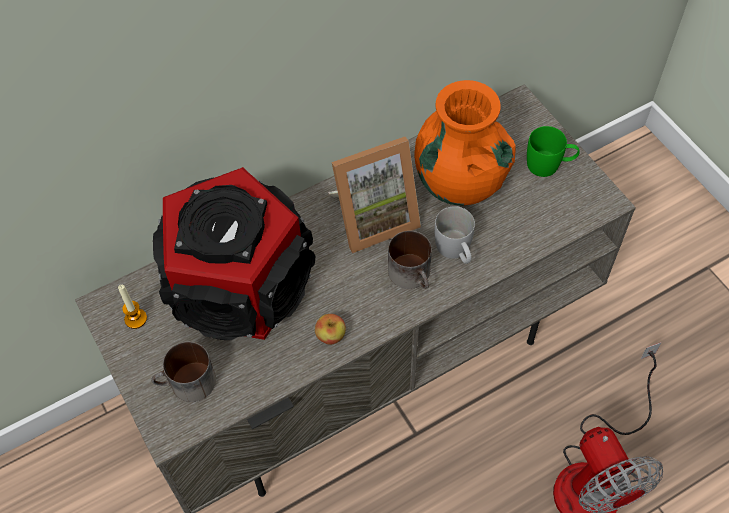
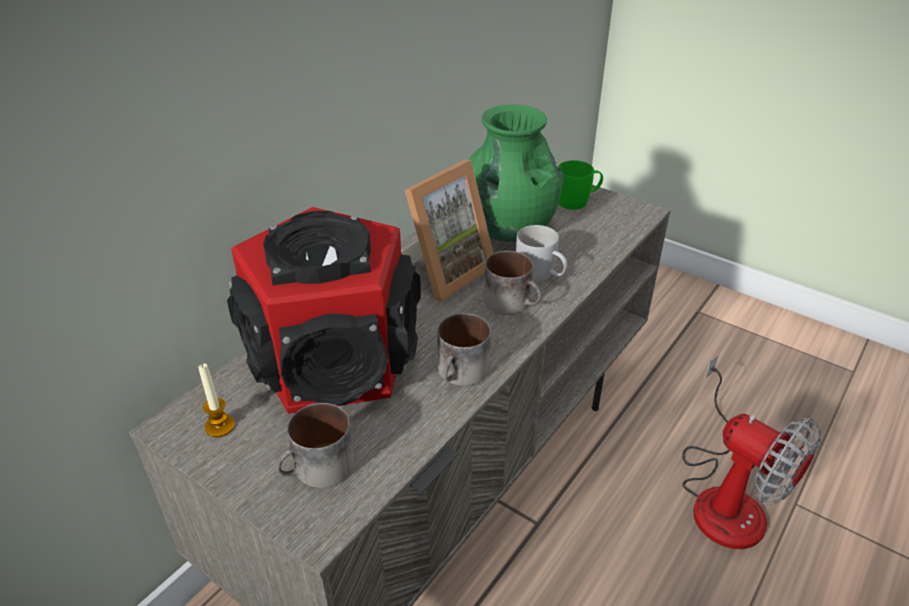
camera: 25 degrees left, 20 degrees down
(331, 335) = (462, 374): apple -> mug
(460, 182) = (508, 229): orange vase -> green vase

